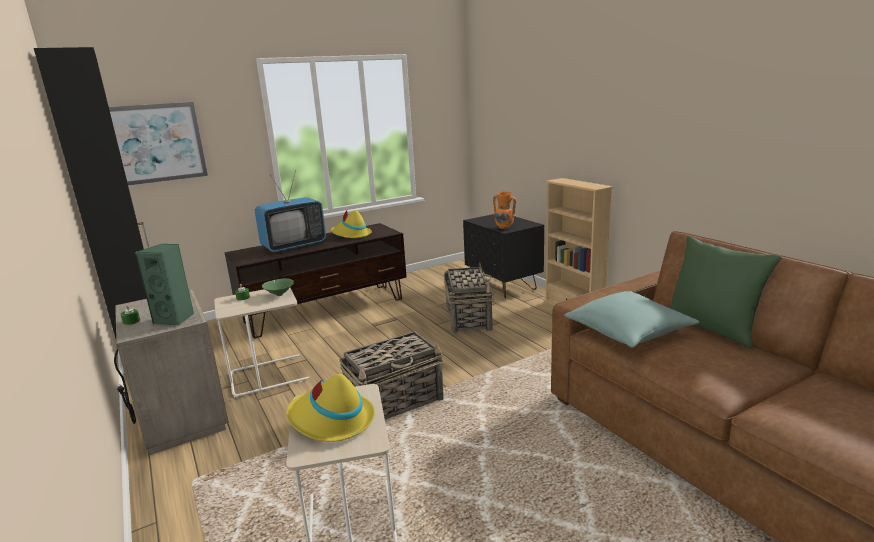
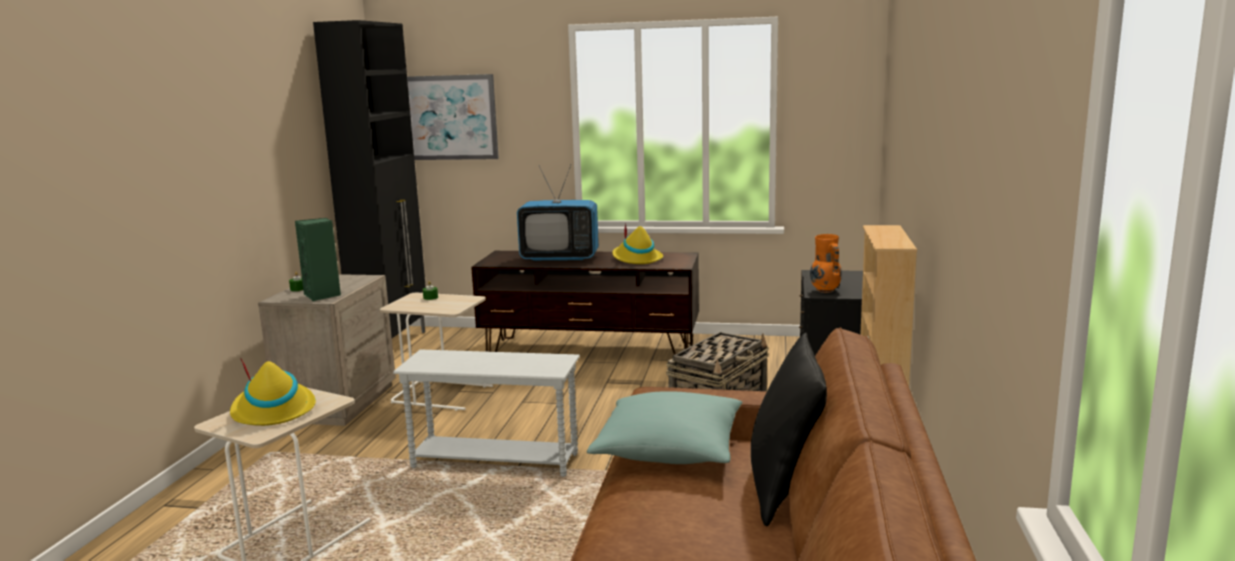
camera: 40 degrees right, 5 degrees down
(279, 294) = (460, 303): green bowl -> none
(396, 401) = (495, 461): basket -> white side table
(712, 329) = (786, 489): green pillow -> black pillow

